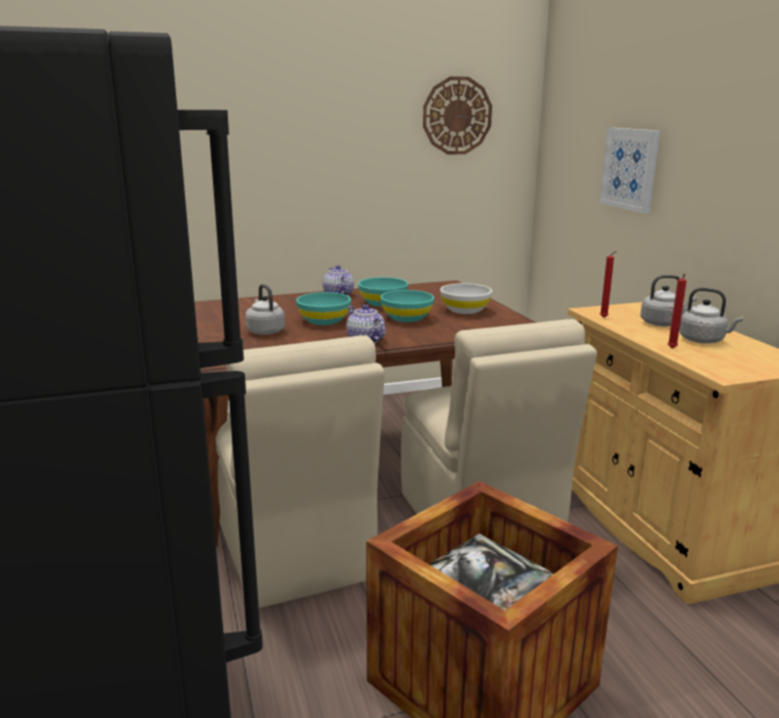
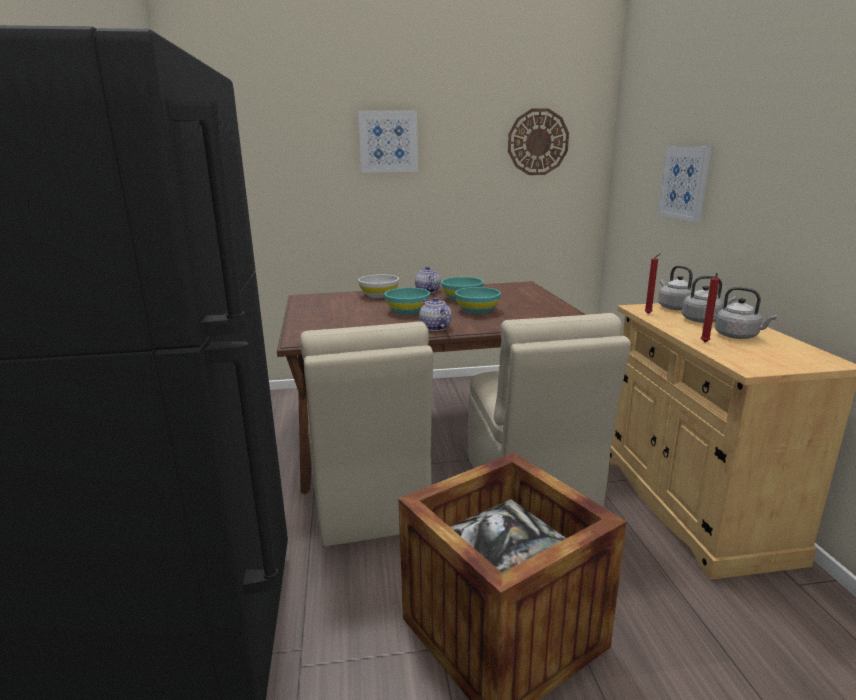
camera: 10 degrees right, 0 degrees up
(265, 331) = (356, 318): grey kettle -> grey kettle (674, 307)
(281, 112) = (388, 141): none -> picture
(465, 310) = (530, 305): white bowl -> white bowl (379, 295)

